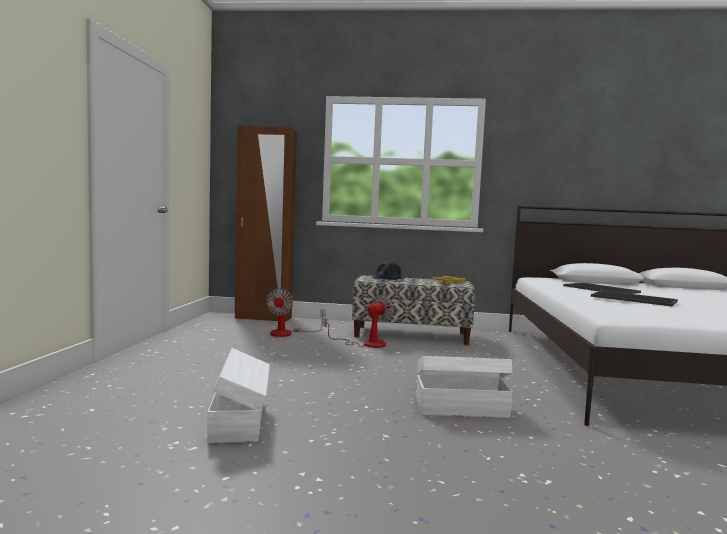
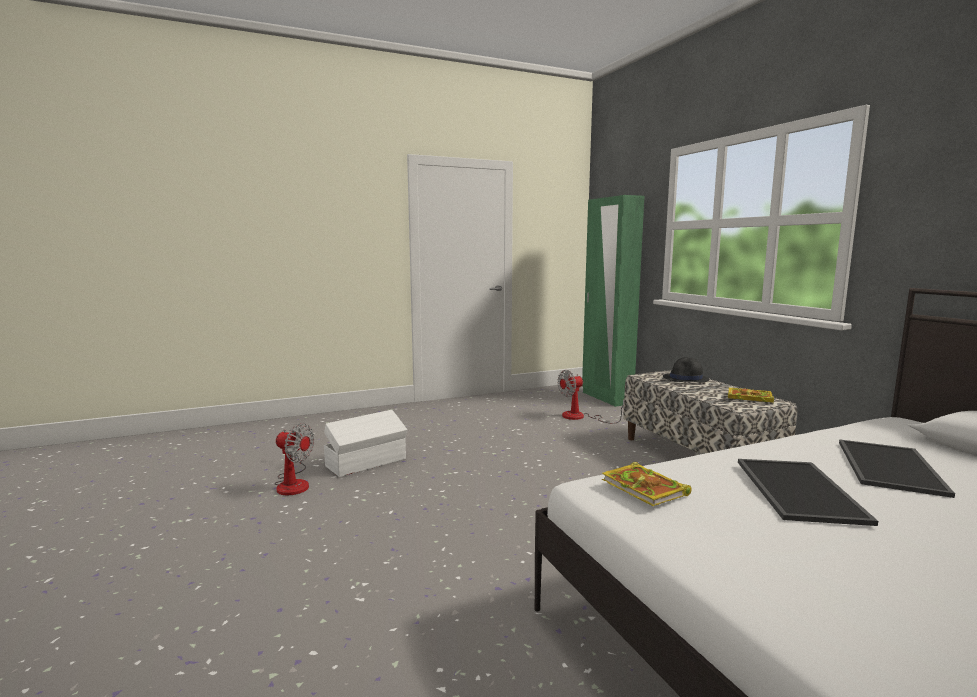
camera: 60 degrees right, 5 degrees up
(263, 318) = (606, 398): brown wardrobe -> green wardrobe
(366, 344) = (615, 448): fan -> fan (293, 483)
(460, 408) = (493, 528): white storage box -> none
(627, 310) = (646, 488): none -> book

